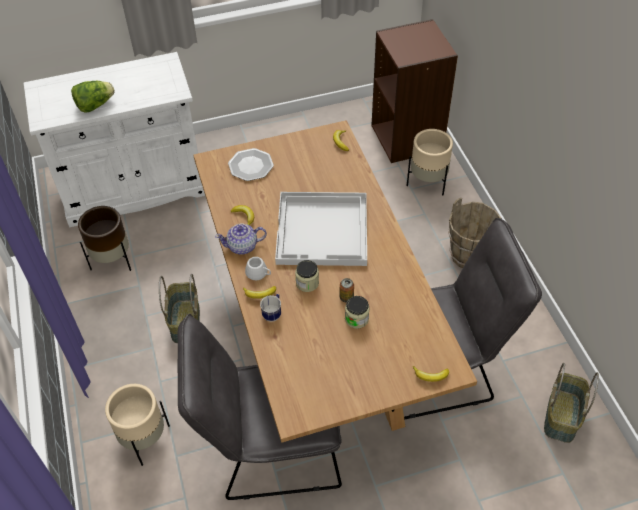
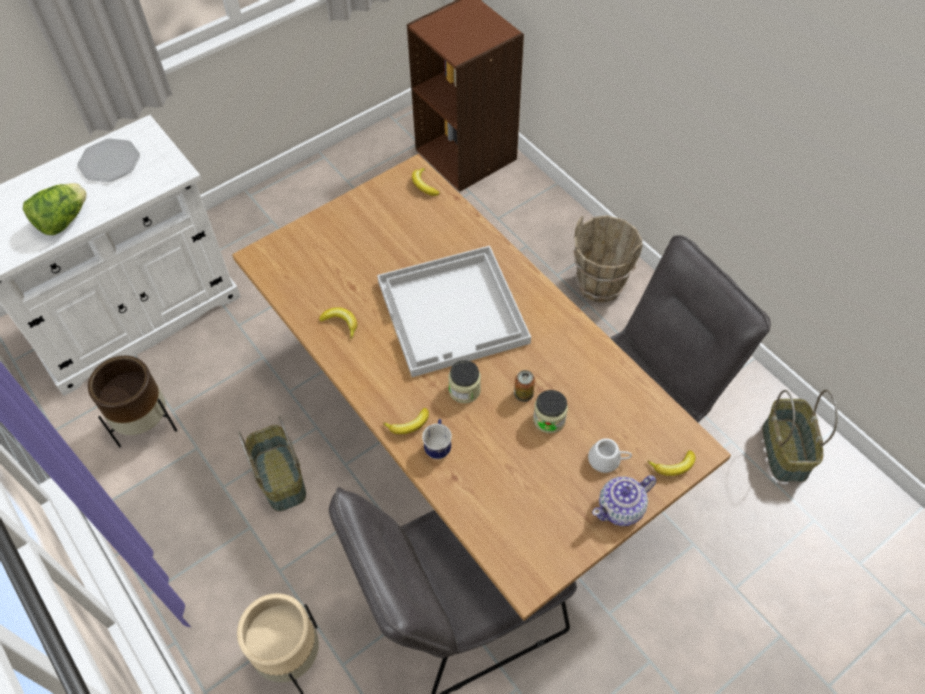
camera: 20 degrees left, 5 degrees up
(243, 246) = (357, 365): teapot -> teapot (621, 508)
(251, 165) = (319, 249): plate -> plate (109, 161)
(259, 273) = (395, 396): white mug -> white mug (608, 460)
(428, 183) = (515, 205): beige planter -> none

